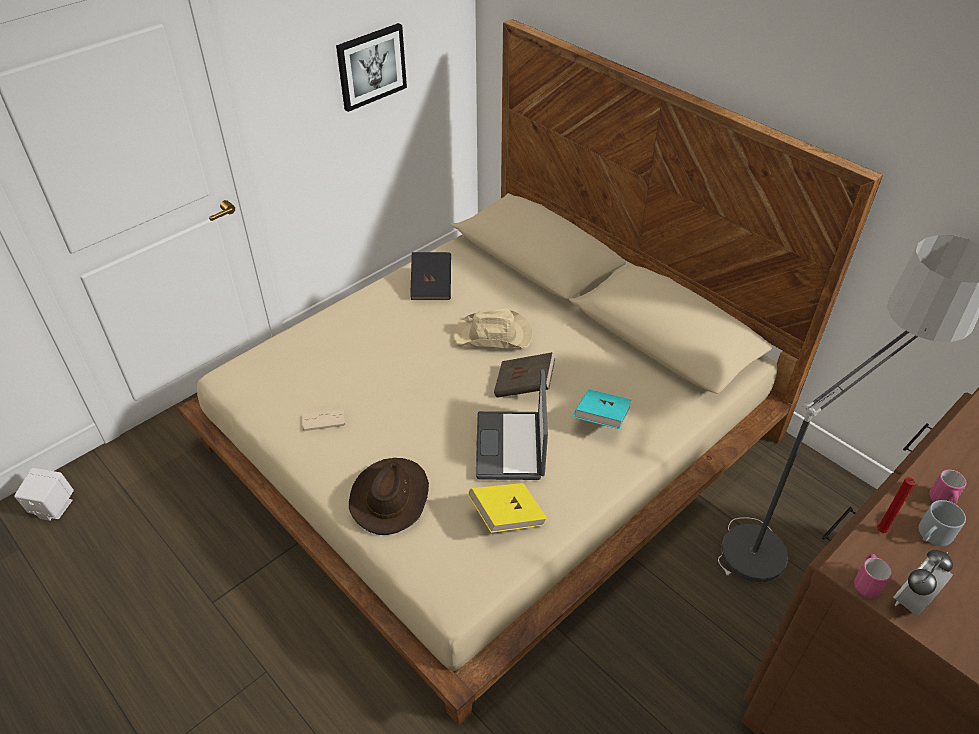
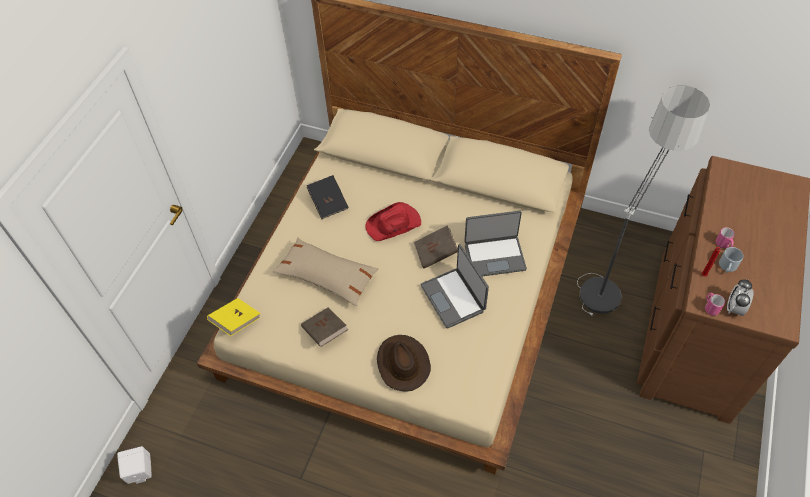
camera: 25 degrees left, 10 degrees up
(323, 420) = (325, 332): beige game controller -> brown book
(371, 66) = (229, 61): picture -> none
(371, 360) = (327, 276): none -> beige pillow
(493, 335) = (394, 224): beige hat -> red hat
(507, 516) = (478, 344): yellow book -> yellow book (236, 322)
(601, 419) = (494, 256): turquoise book -> laptop

